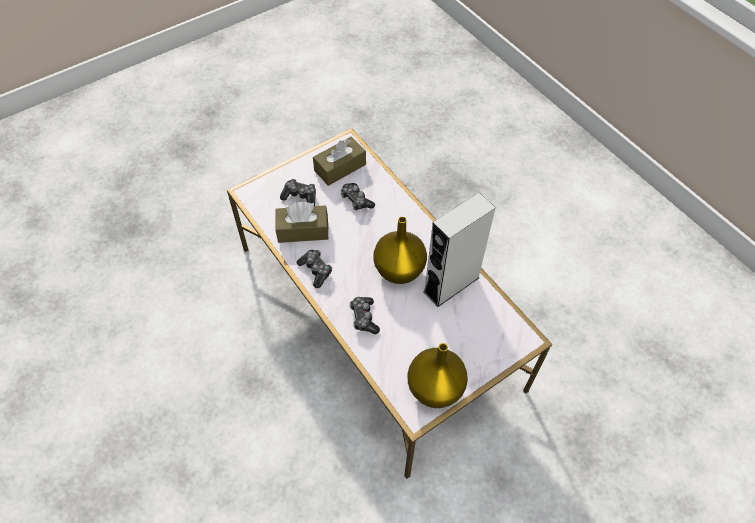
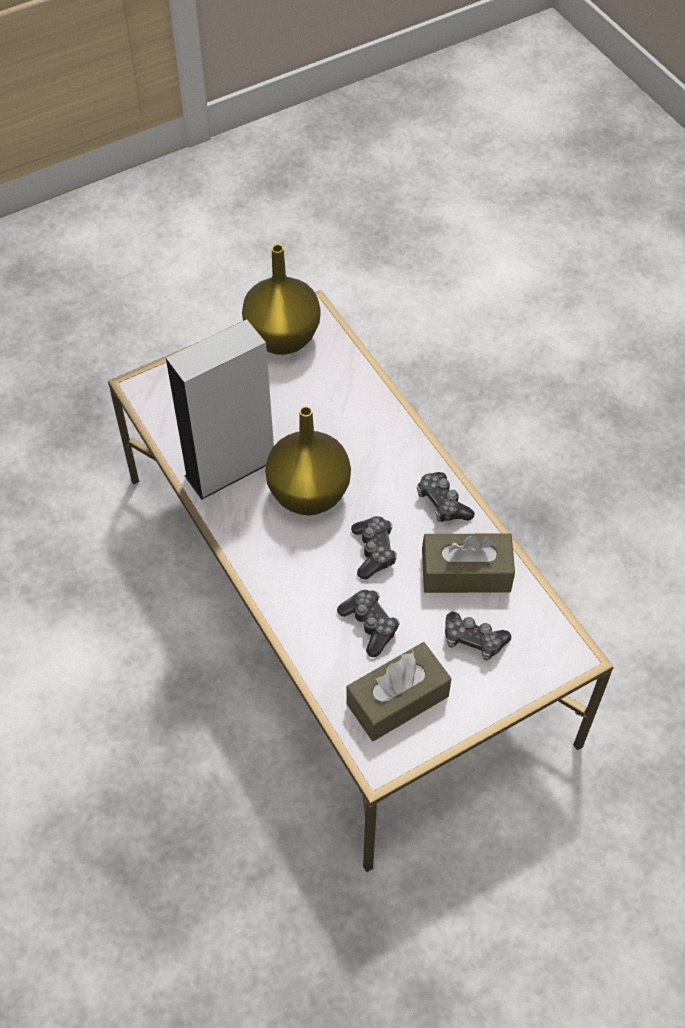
camera: 175 degrees left, 0 degrees up
(364, 318) = (370, 429): game controller -> game controller (374, 551)

